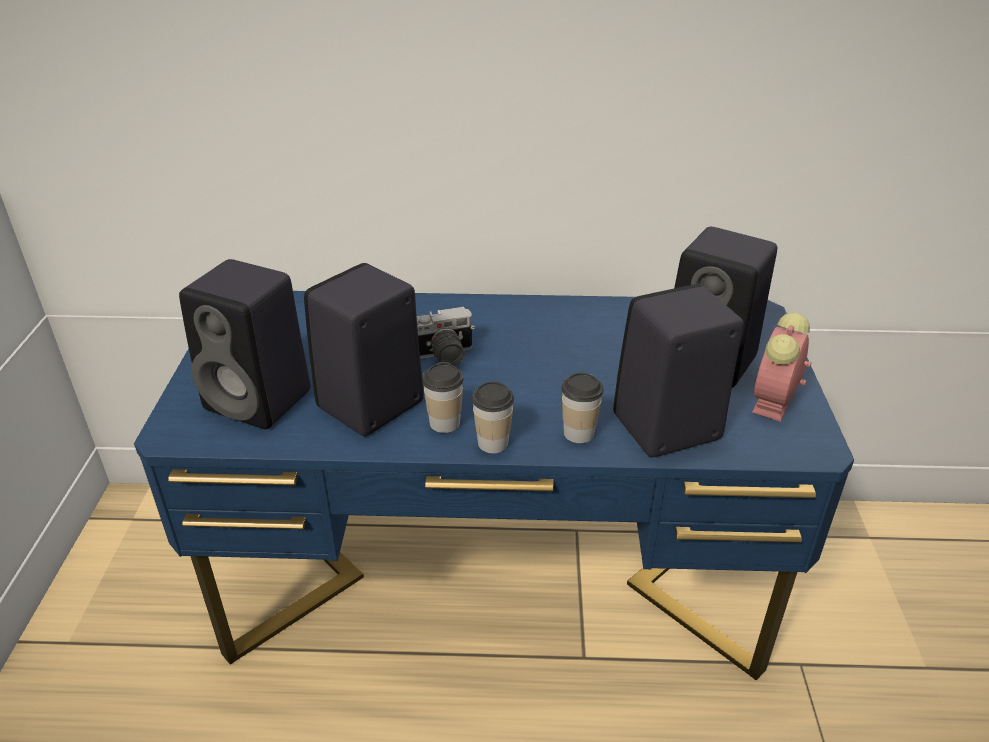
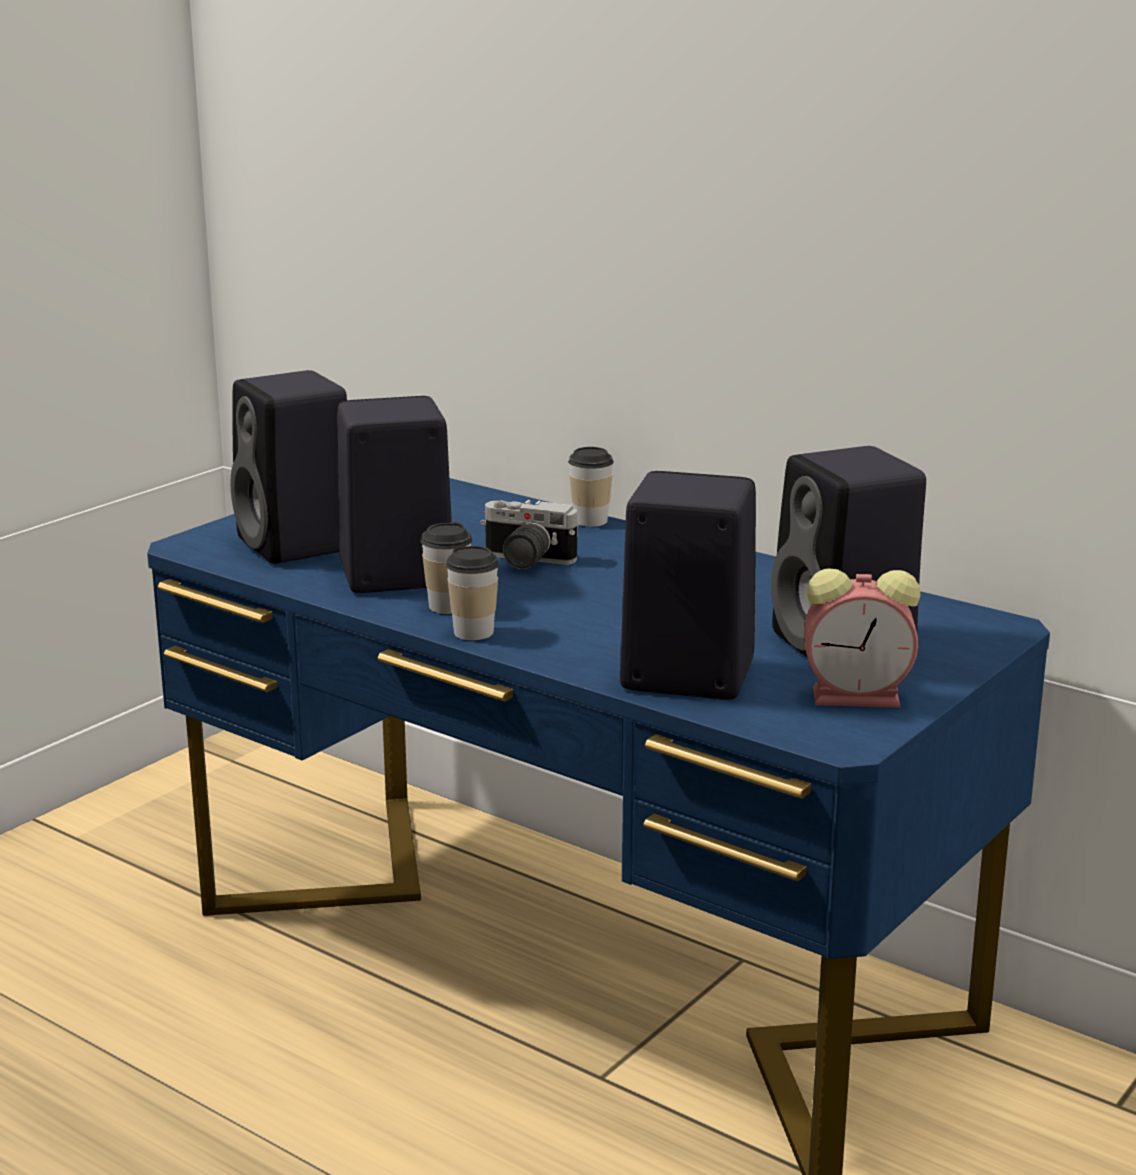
camera: 35 degrees right, 15 degrees down
(578, 433) = (577, 652): cup -> cup (590, 521)
(773, 403) = (860, 696): alarm clock -> alarm clock turned 150 degrees counterclockwise

